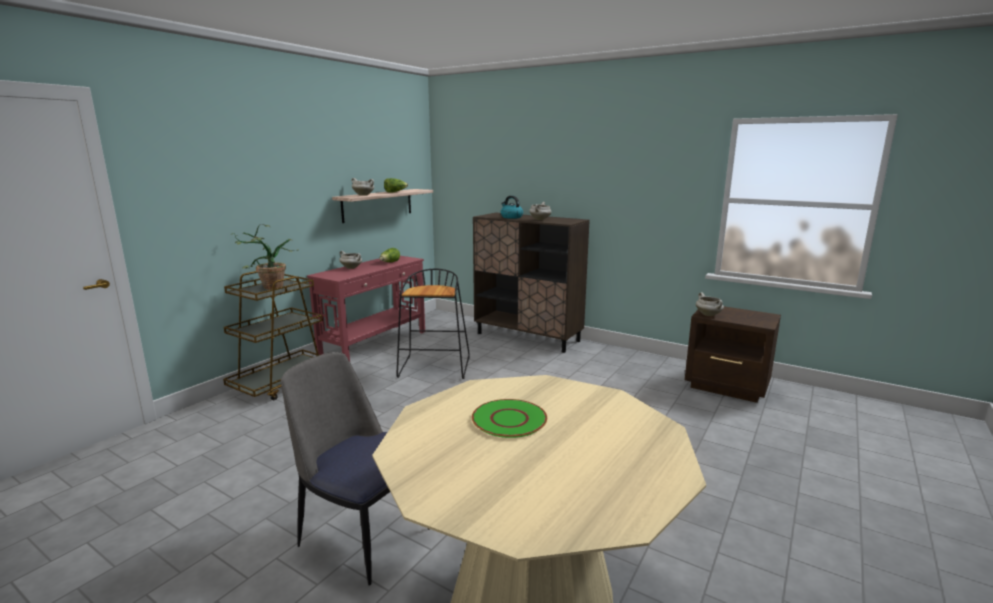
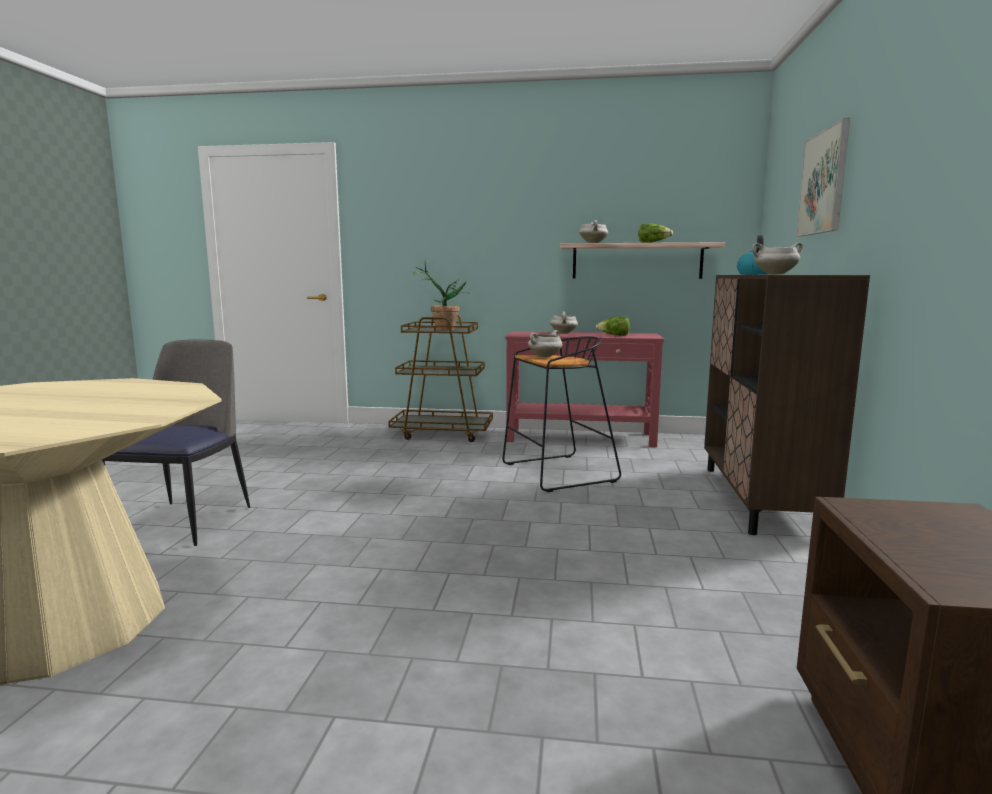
camera: 65 degrees right, 5 degrees down
(509, 420) = (80, 399): green plate -> none
(521, 165) = (823, 182): none -> picture
(709, 315) = (869, 512): white cooking pot -> white cooking pot (544, 356)

